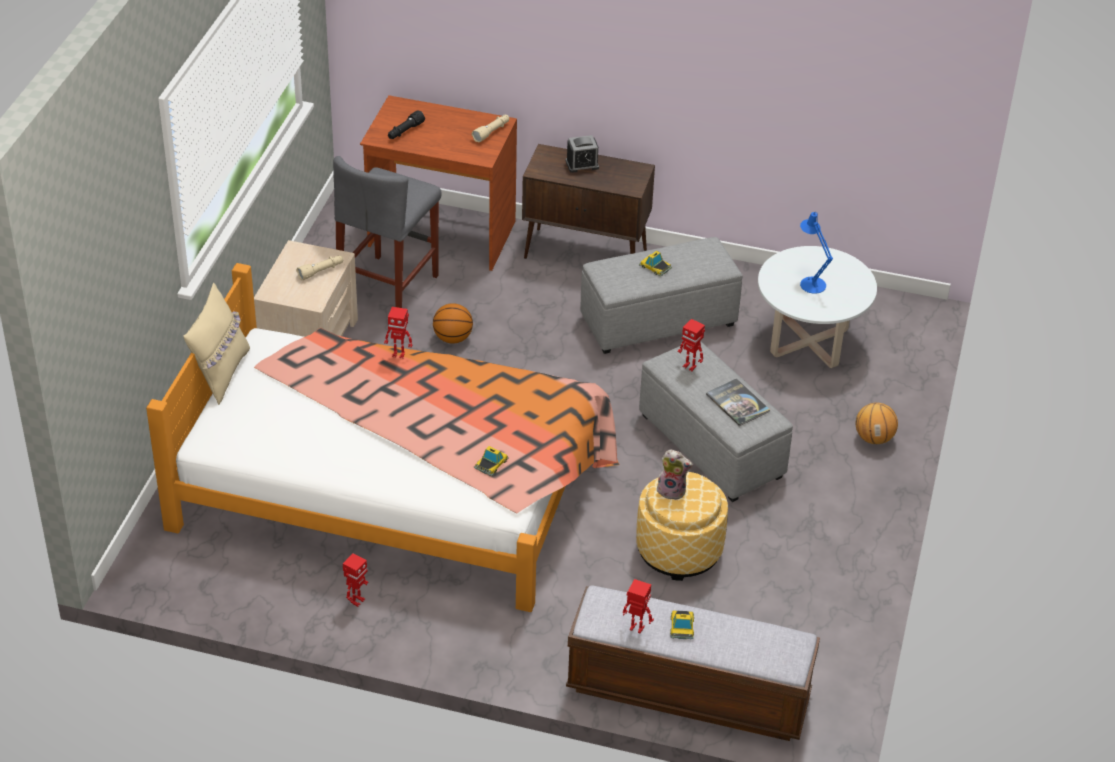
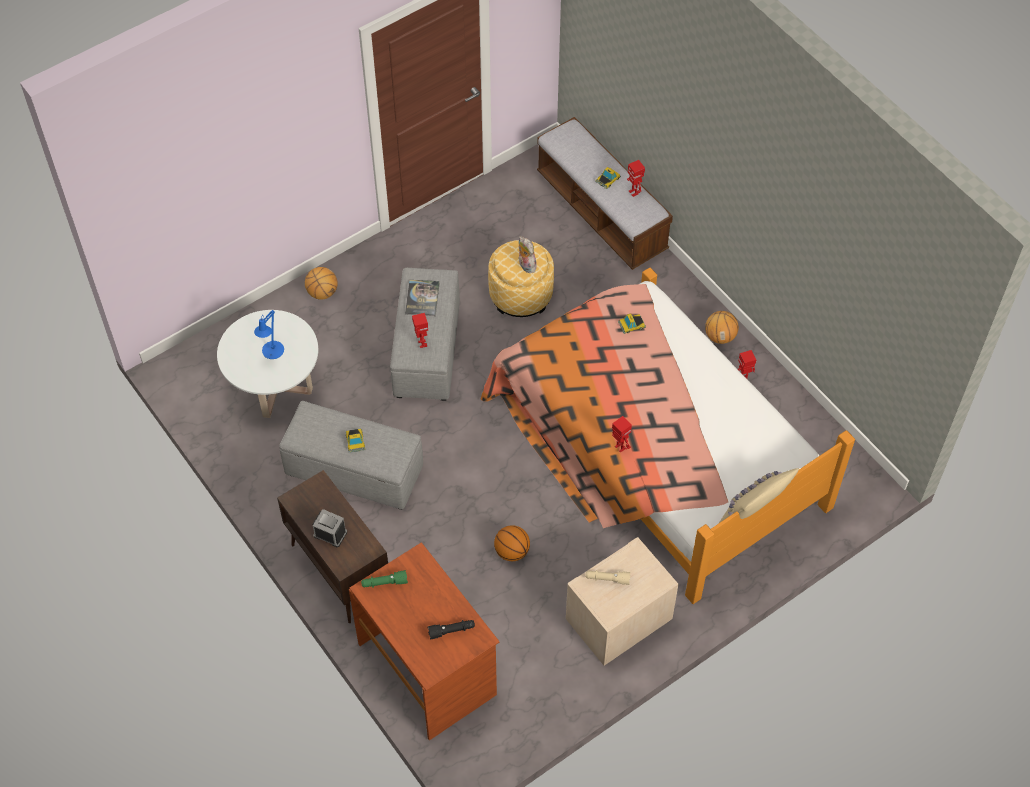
camera: 140 degrees left, 15 degrees up
(388, 288) = (518, 635): grey stool -> none
(421, 631) = (720, 336): none -> basketball
(491, 132) = (384, 583): beige flashlight -> green flashlight

